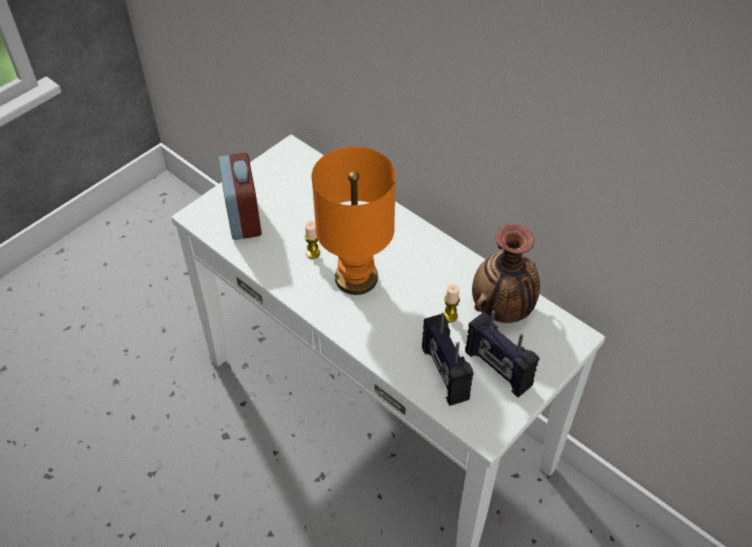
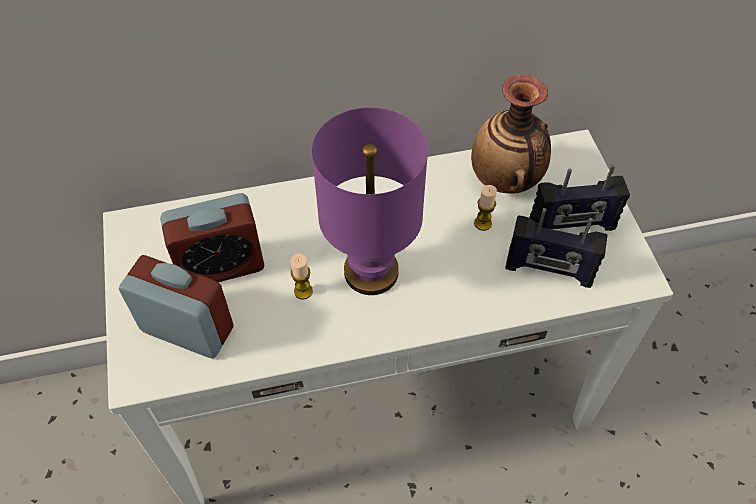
camera: 55 degrees left, 5 degrees up
(298, 206) = (221, 266): none -> alarm clock
(357, 278) = (372, 271): orange table lamp -> purple table lamp

